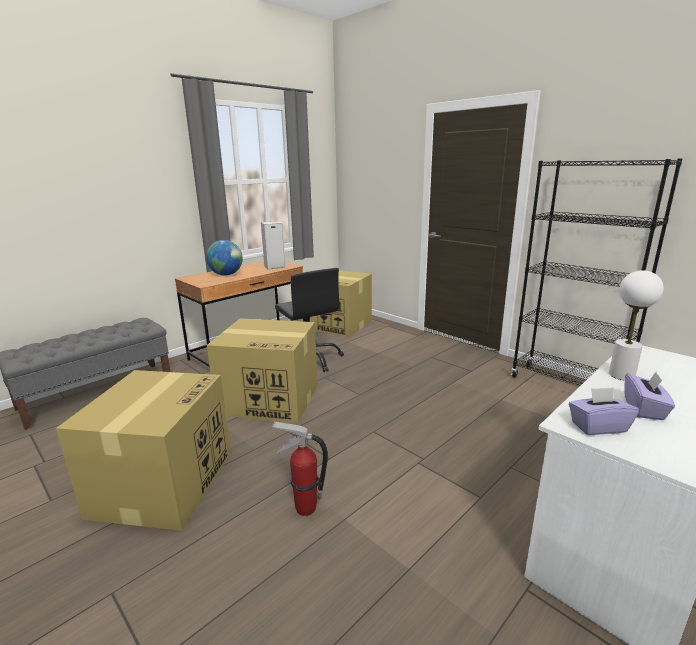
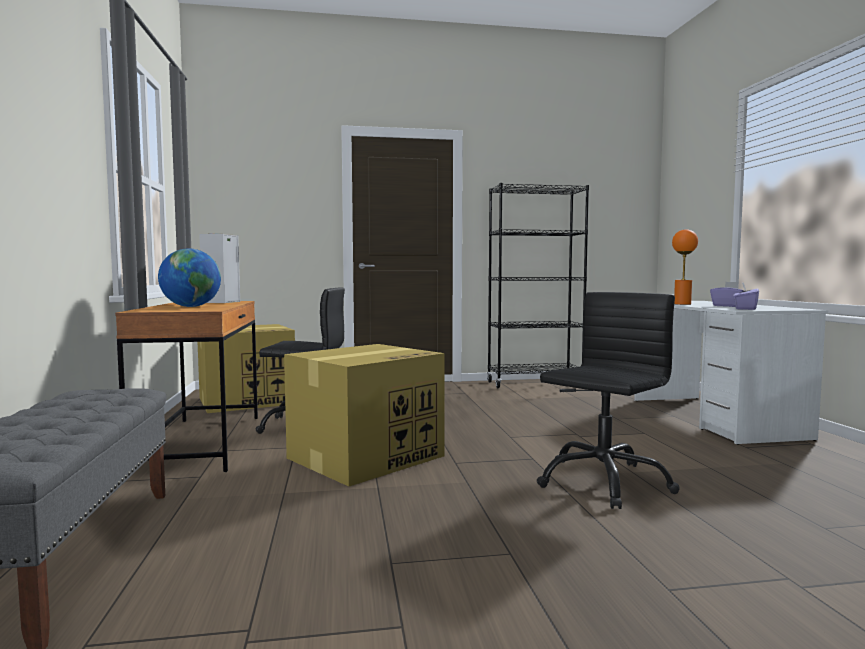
camera: 55 degrees left, 15 degrees down
(164, 482) = (469, 535): cardboard box -> none
(305, 508) = (603, 481): fire extinguisher -> black office chair
(622, 375) = (682, 304): white table lamp -> orange table lamp

